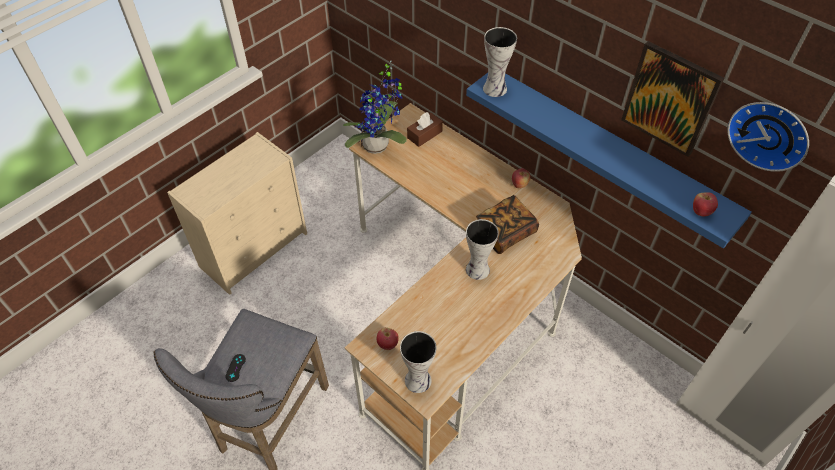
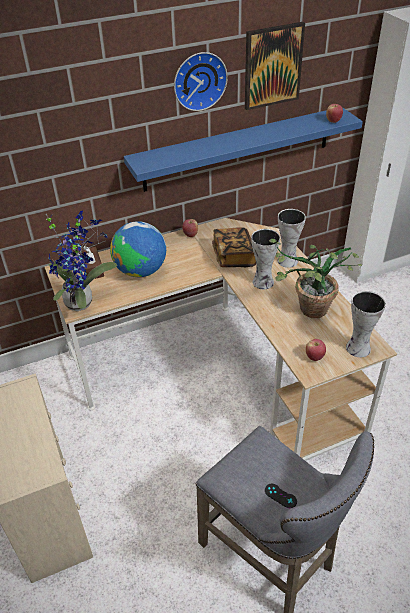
camera: 65 degrees left, 10 degrees down
(441, 169) = (141, 271): none -> globe
(452, 319) = (306, 310): none -> potted plant
(495, 88) = (149, 161): vase -> vase (286, 260)
(770, 133) = (338, 40): wall clock -> wall clock (199, 80)

